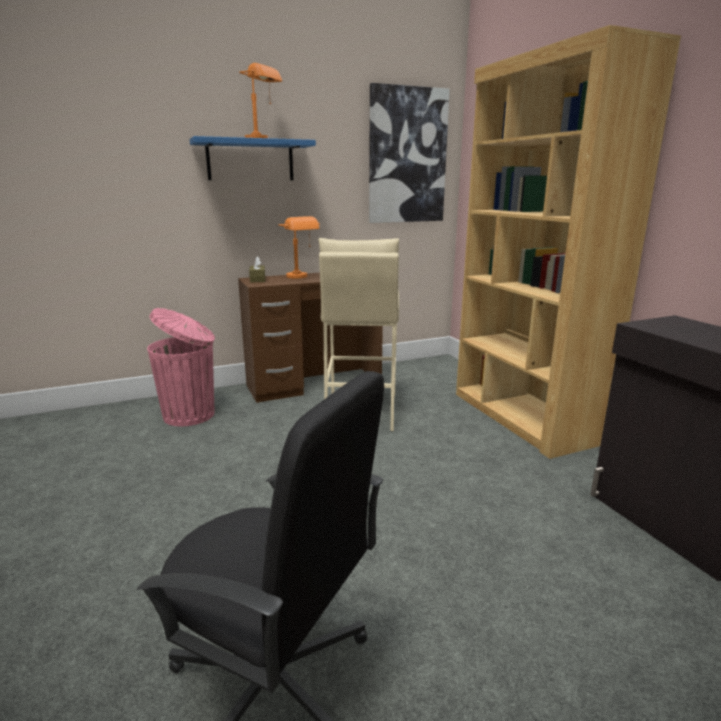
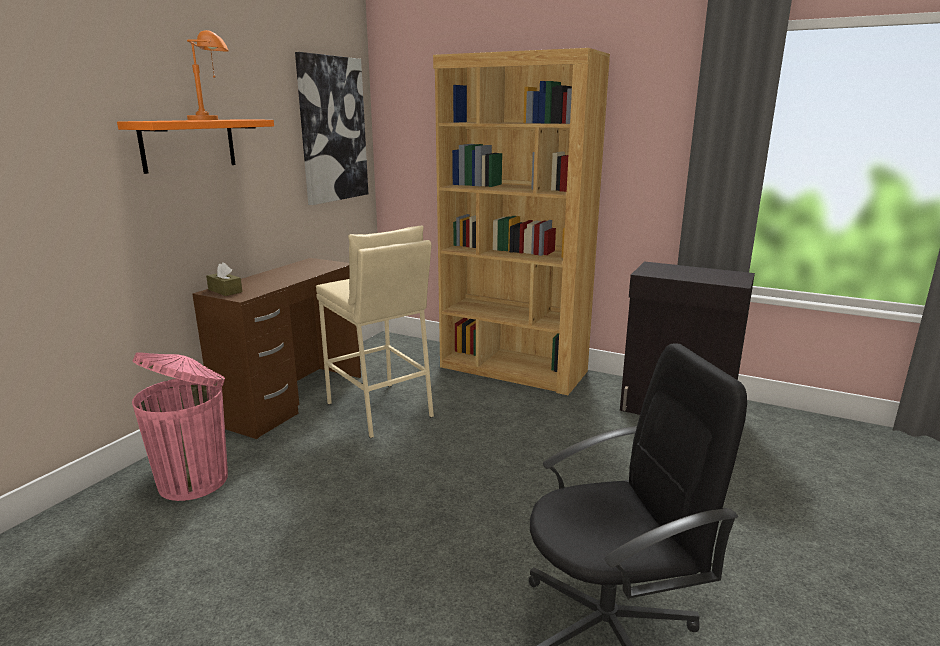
camera: 40 degrees left, 0 degrees up
(250, 160) = (189, 144): blue shelf -> orange shelf
(301, 277) = (270, 279): orange table lamp -> none

